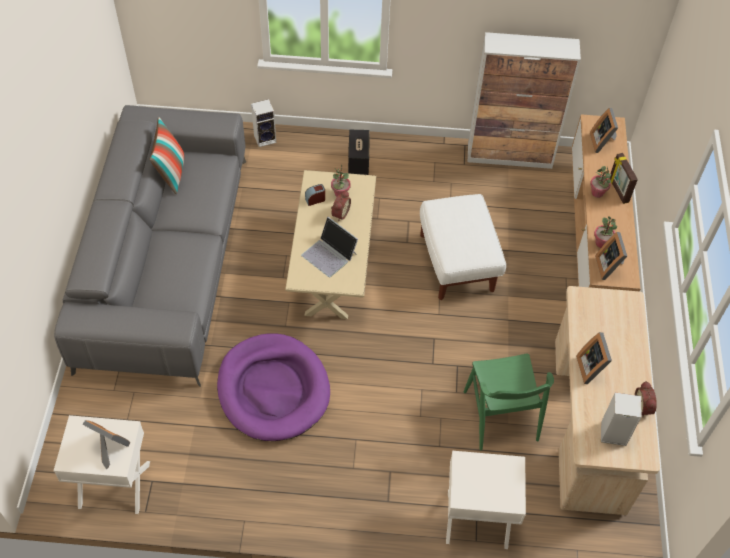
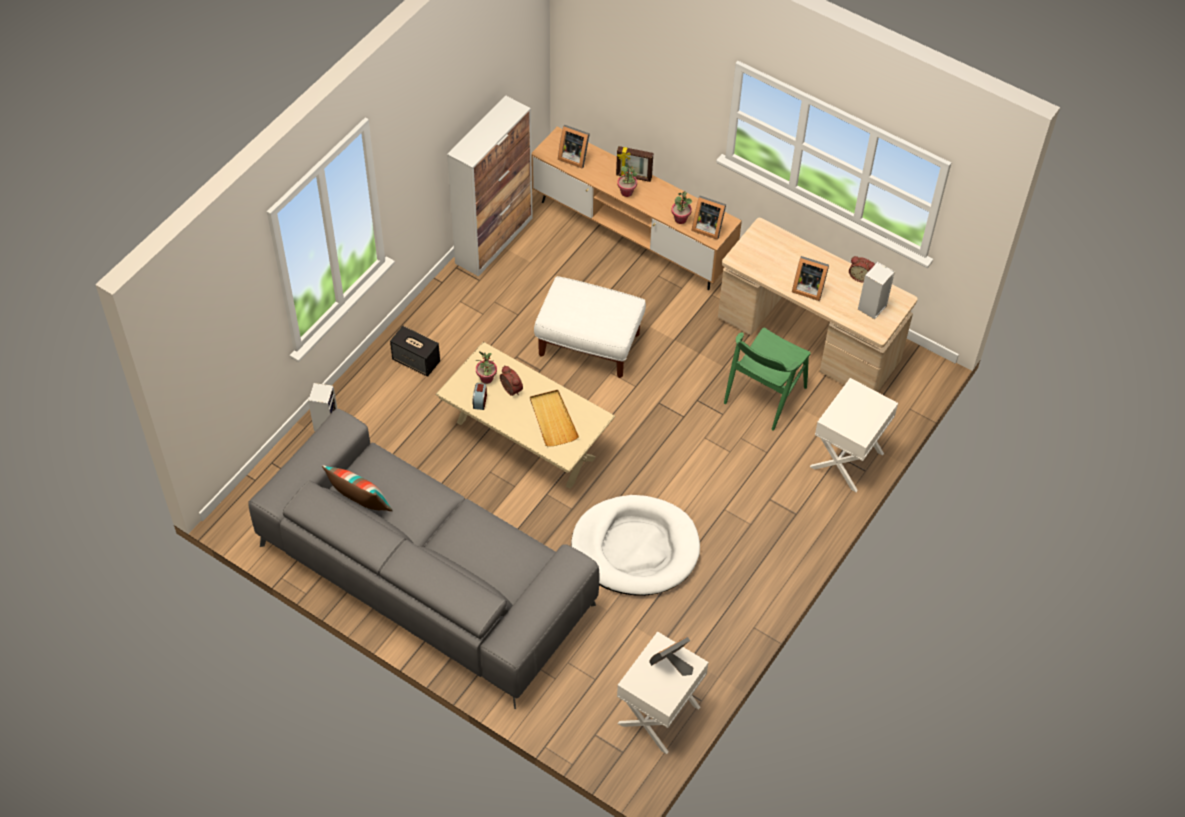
camera: 60 degrees left, 0 degrees up
(273, 389) = (635, 548): purple dog bed -> white dog bed
(329, 254) = (552, 419): laptop -> beige tray
(500, 416) = (764, 395): green chair -> green chair turned 105 degrees clockwise

